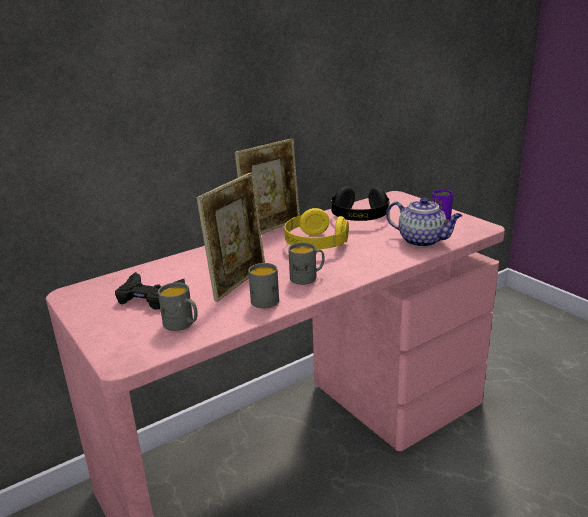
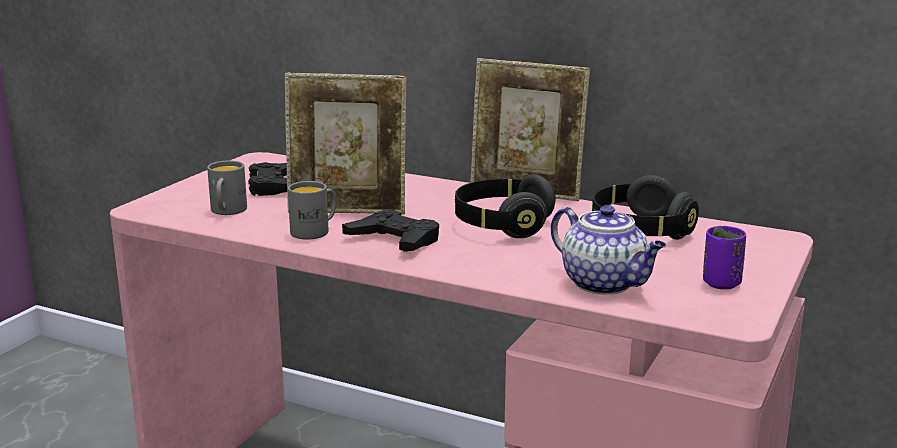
camera: 60 degrees right, 5 degrees down
(307, 277) = (394, 240): grey mug -> black game controller
(315, 244) = (502, 225): yellow headphones -> black headphones
(422, 241) = (605, 284): teapot -> teapot turned 45 degrees counterclockwise

